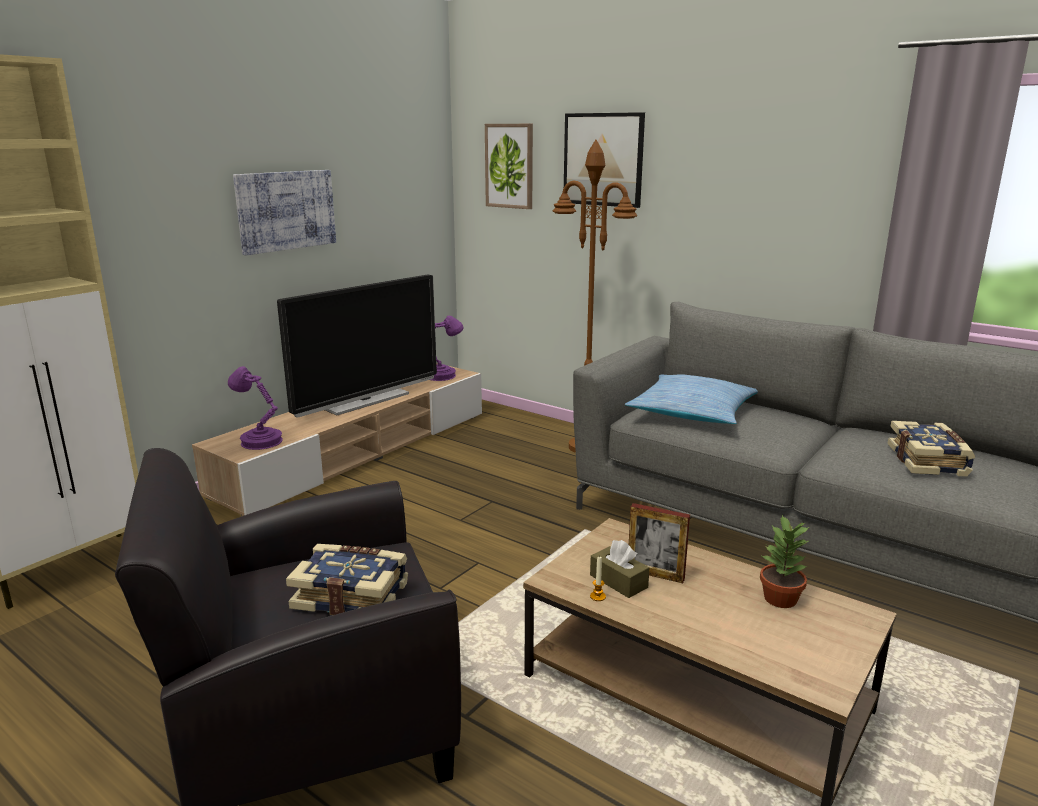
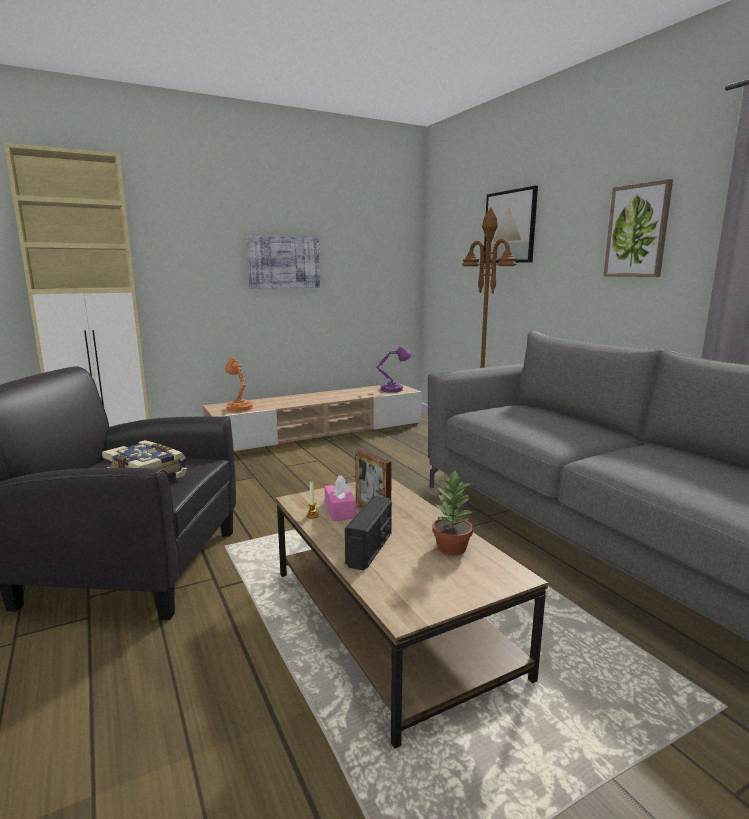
camera: 25 degrees right, 5 degrees down
(259, 441) = (238, 408): purple table lamp -> orange table lamp
(366, 401) = (326, 397): television -> none
(509, 166) = (454, 239): picture -> picture (637, 231)
(618, 581) = (340, 510): brown tissue box -> pink tissue box
(692, 412) = (514, 415): pillow -> none
(709, 624) = (370, 549): none -> radio
(928, 461) = (694, 471): book -> none

